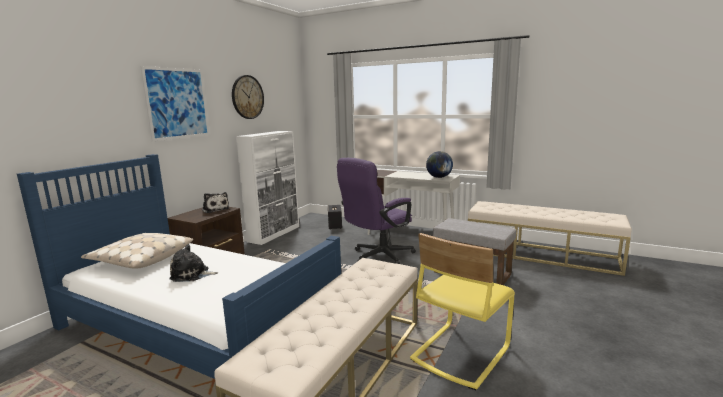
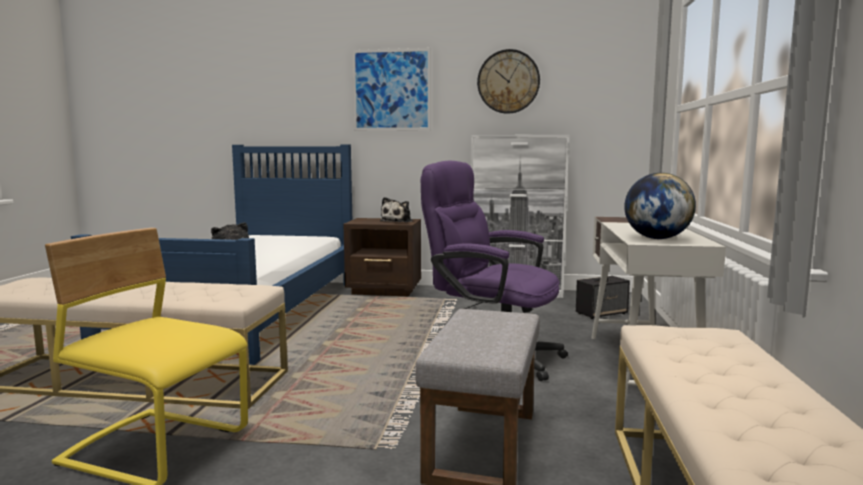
camera: 70 degrees right, 5 degrees down
(141, 259) = (271, 238): beige pillow -> none

